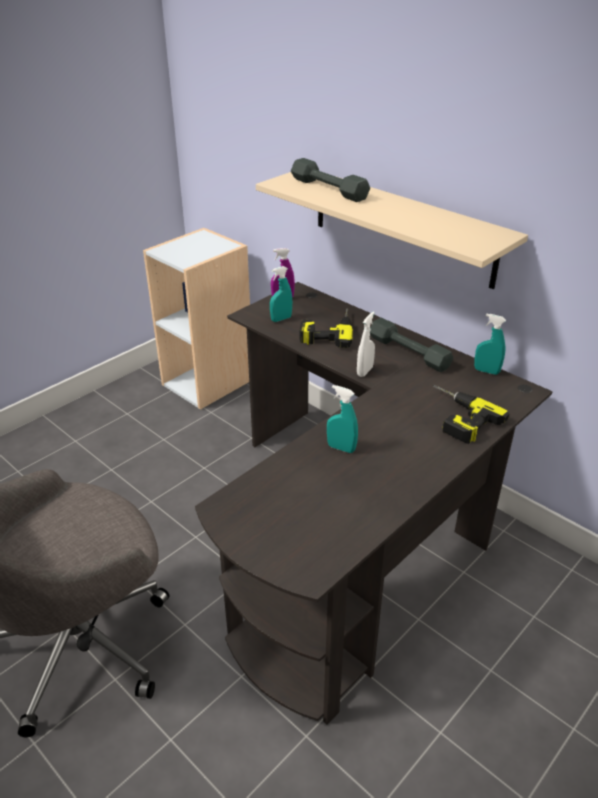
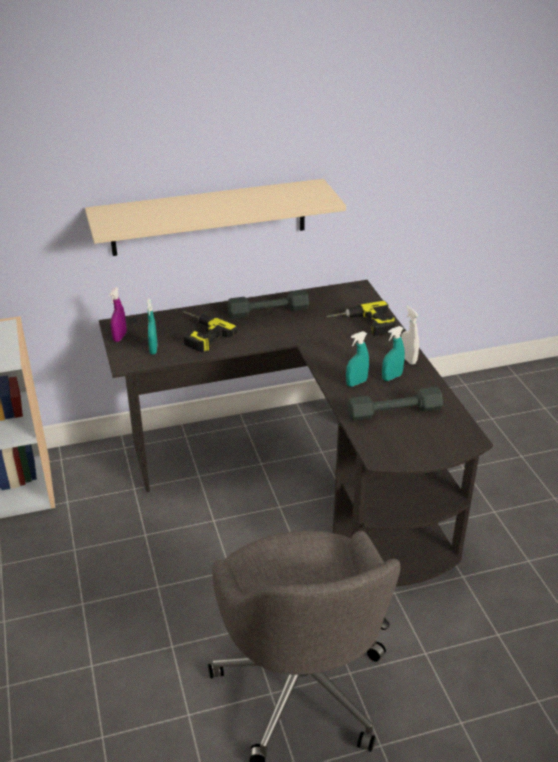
camera: 60 degrees left, 0 degrees up
(328, 189) = (152, 213): grey dumbbell -> grey dumbbell (394, 412)
(364, 371) = (273, 339): white spray bottle -> white spray bottle (408, 359)
(486, 371) = (323, 292): turquoise spray bottle -> turquoise spray bottle (391, 377)

